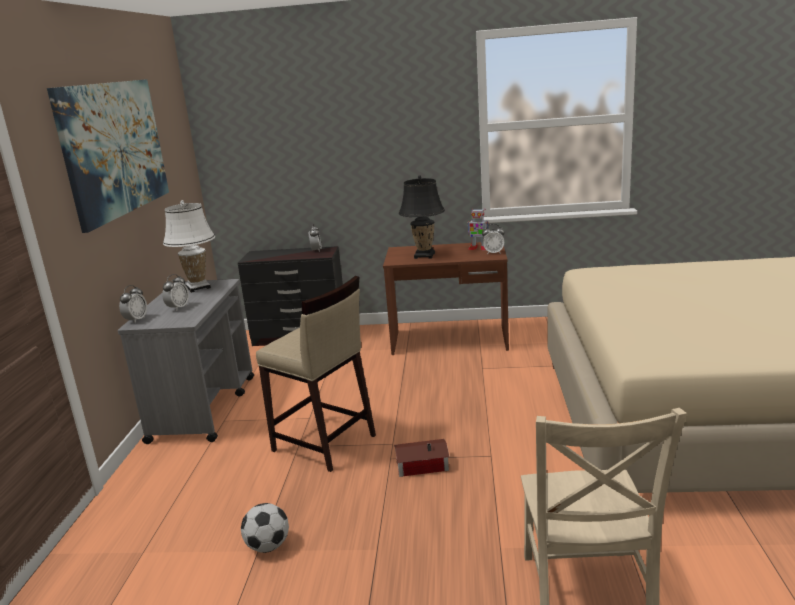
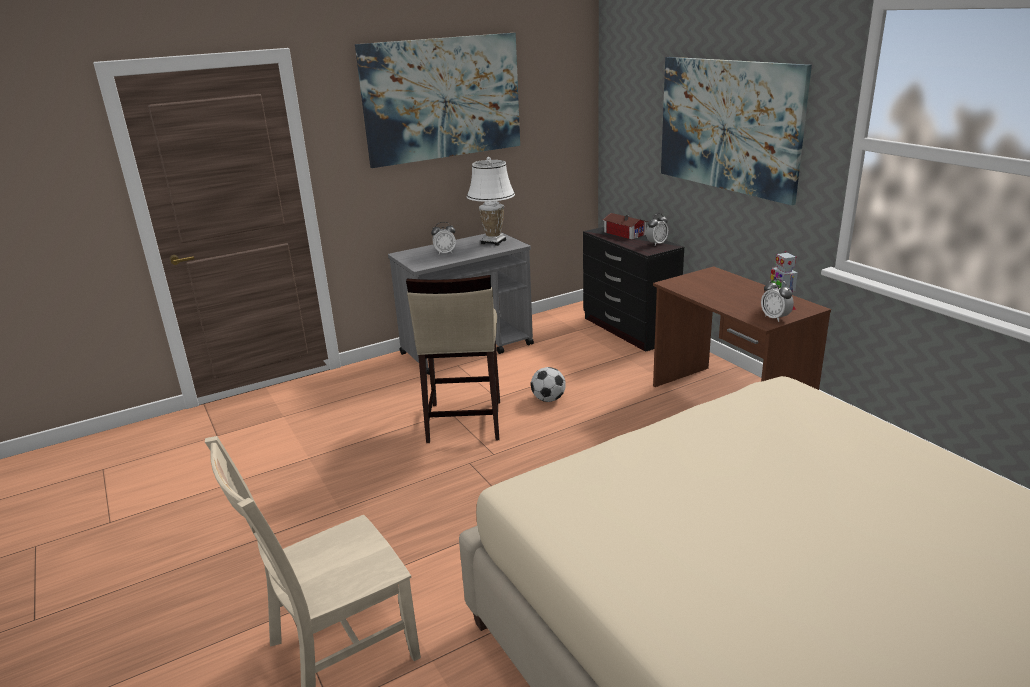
camera: 55 degrees right, 5 degrees up
(136, 320) = (410, 251): alarm clock -> none
(268, 546) = (315, 459): football -> football (548, 399)
(364, 138) = (728, 125): none -> picture
(420, 465) = (472, 482): toy house -> toy house (624, 233)
(424, 256) = (710, 289): black table lamp -> none

